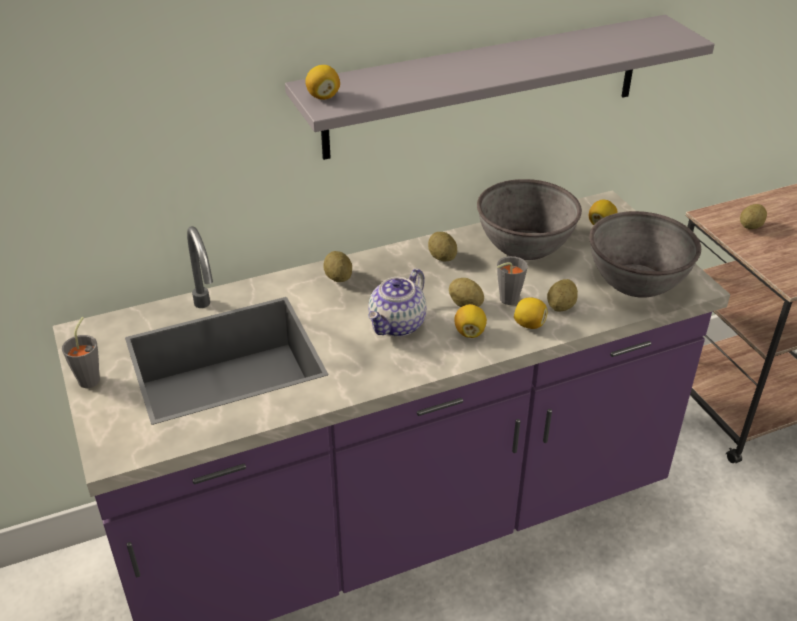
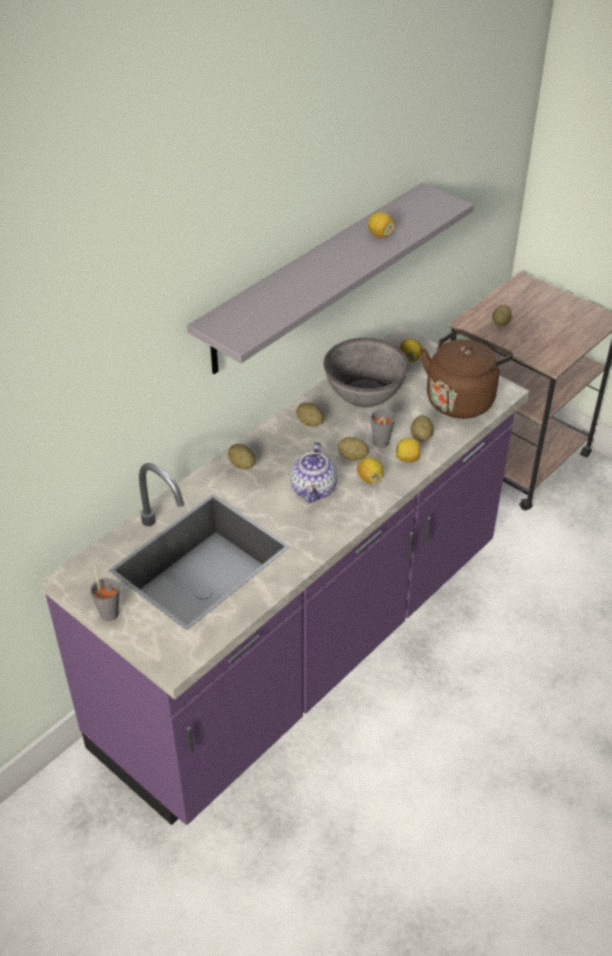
camera: 25 degrees left, 5 degrees up
(323, 96) = (229, 331): lemon -> lemon (380, 235)
(637, 280) = (461, 399): grey bowl -> brown kettle

